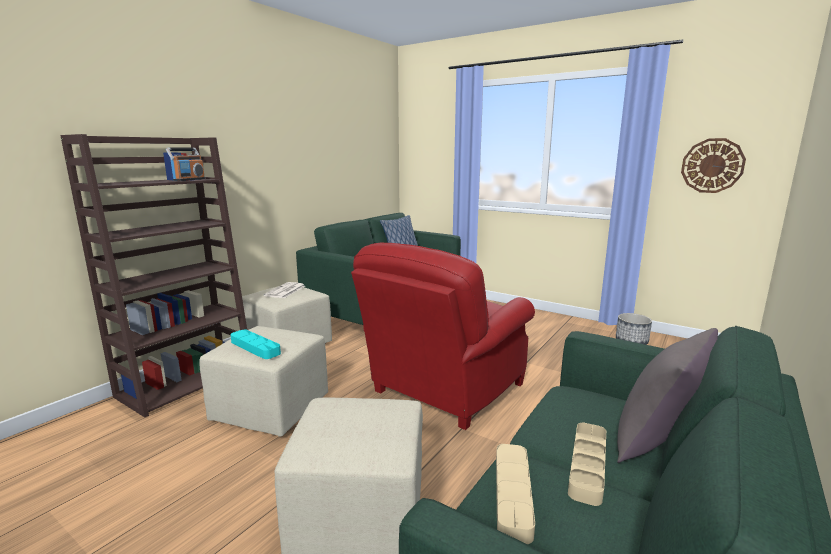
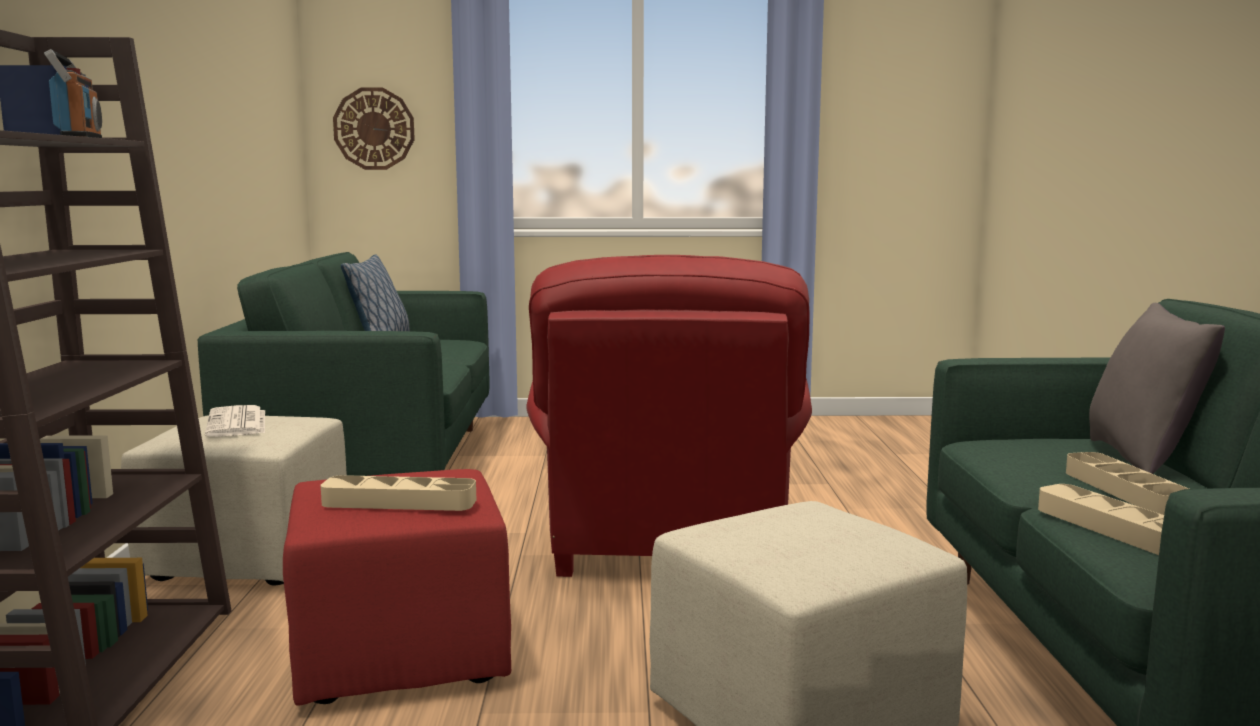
camera: 35 degrees left, 5 degrees down
(255, 347) = (399, 502): turquoise tray -> beige tray
(272, 410) = (403, 655): beige ottoman -> red ottoman
(631, 341) = (827, 431): planter -> none
(712, 165) = (892, 144): wall clock -> wall clock (374, 129)

